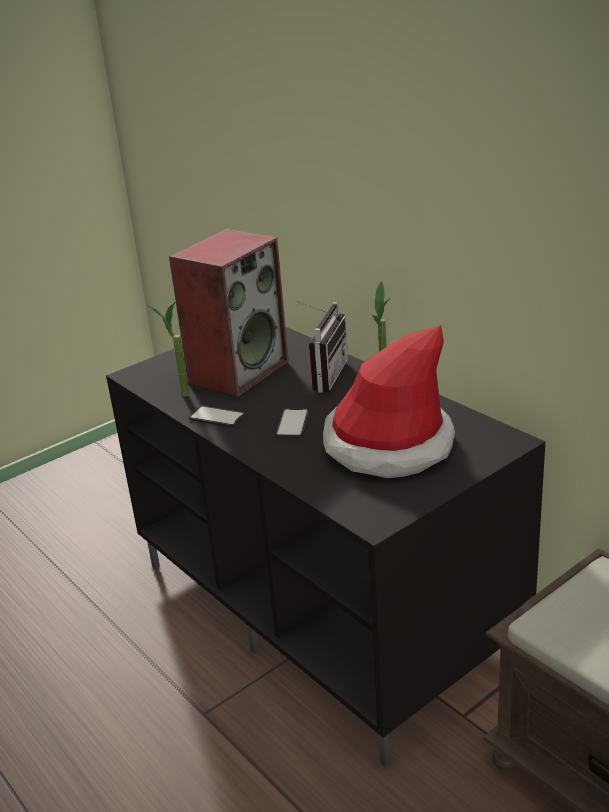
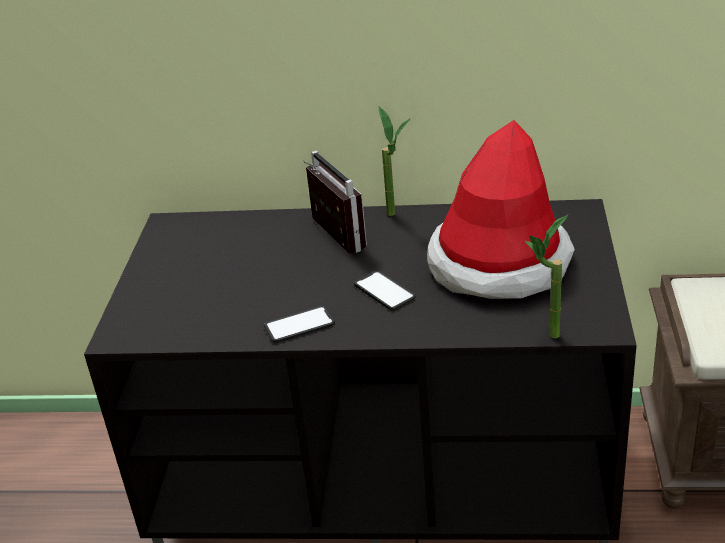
camera: 45 degrees left, 5 degrees up
(178, 393) = (212, 326): potted plant -> potted plant (545, 338)
(238, 371) = (236, 274): speaker -> none

